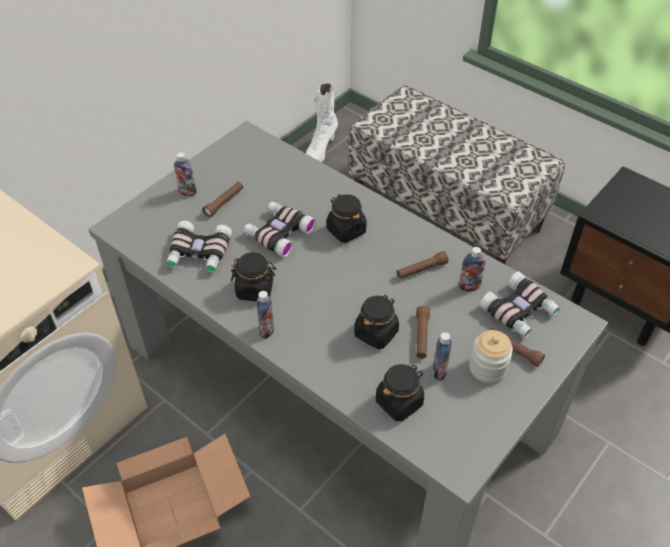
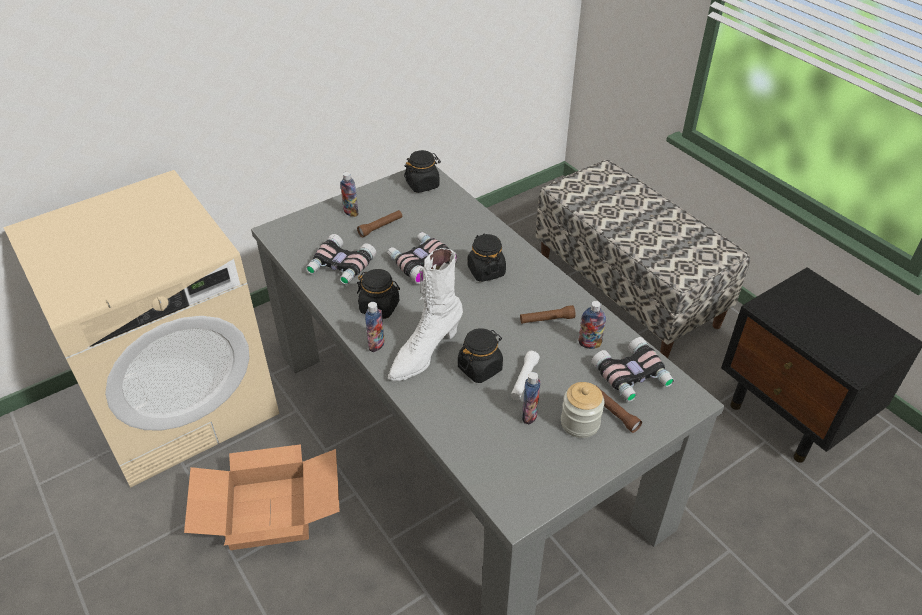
camera: 15 degrees right, 5 degrees down
(319, 152) = (518, 215): white boot -> white boot (425, 353)
(399, 402) = (478, 435): black jar -> black jar (423, 184)
(421, 336) = (524, 380): brown flashlight -> white flashlight

